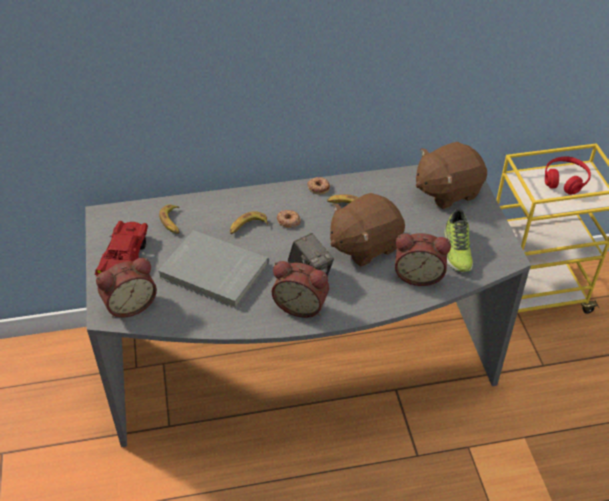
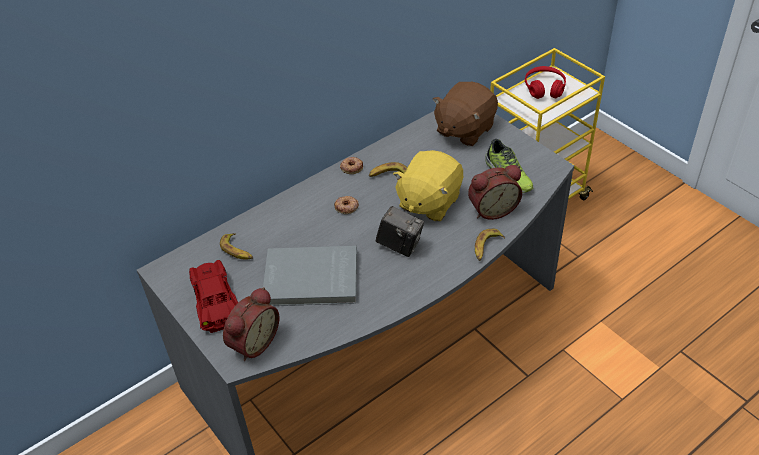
camera: 25 degrees left, 0 degrees up
(248, 227) = (313, 226): banana -> banana (486, 247)
(301, 305) = (412, 275): alarm clock -> none
(364, 245) = (429, 202): brown plush toy -> yellow plush toy

